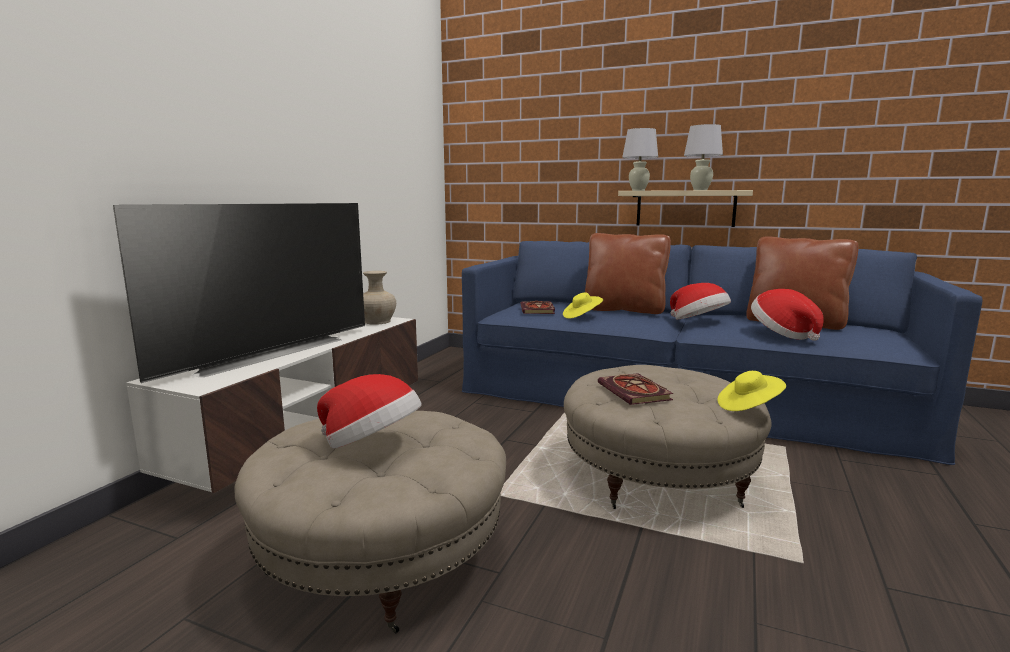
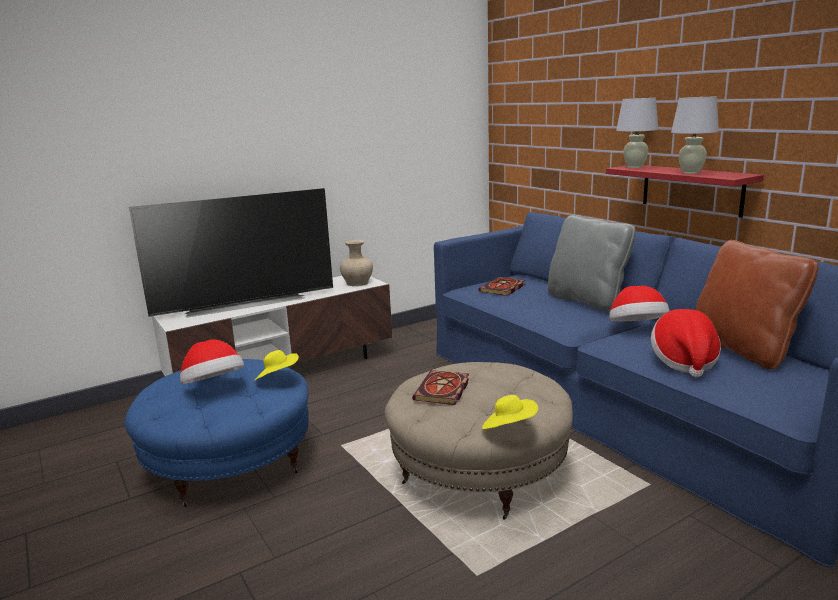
camera: 35 degrees right, 5 degrees up
(382, 556) = (230, 462): beige ottoman -> blue ottoman
(582, 316) = (527, 302): yellow hat -> yellow hat (277, 378)
(624, 310) = (587, 300): brown pillow -> grey pillow
(685, 208) = (691, 189): beige shelf -> red shelf

